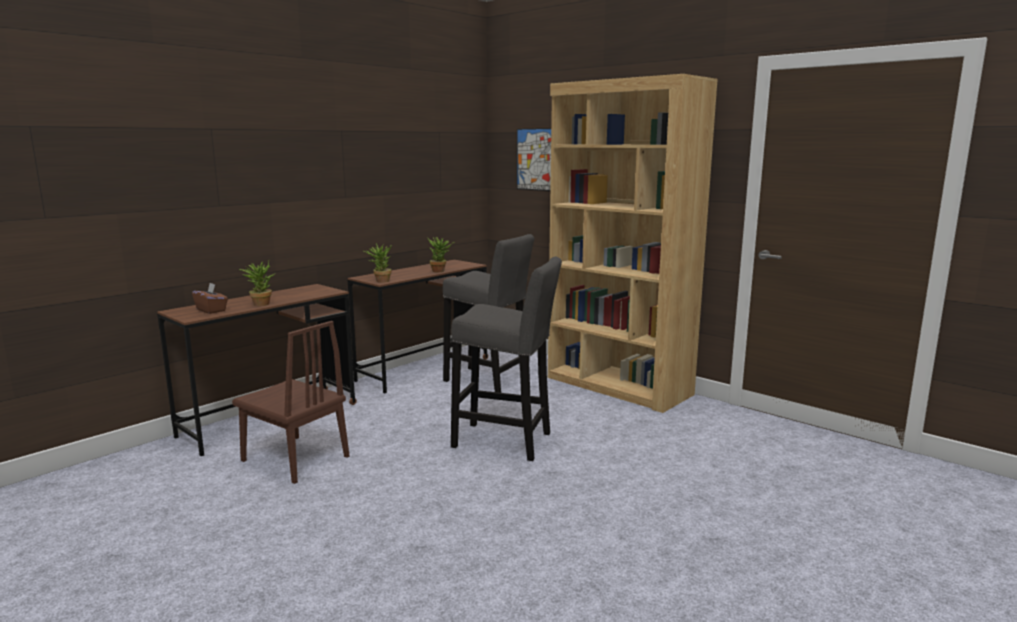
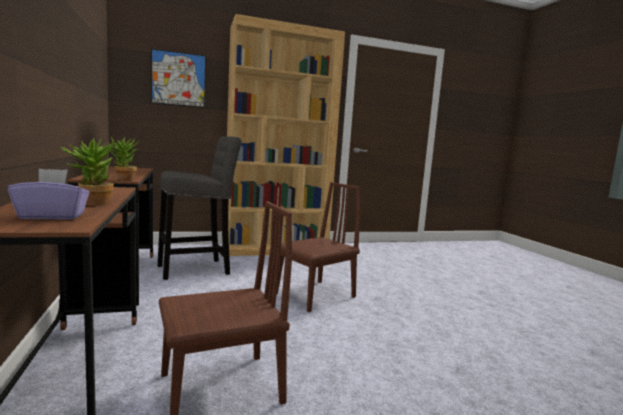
camera: 60 degrees left, 5 degrees down
(211, 310) = (52, 216): brown tissue box -> purple tissue box
(440, 271) = (139, 172): potted plant -> none
(507, 442) = (314, 295): grey stool -> brown chair

